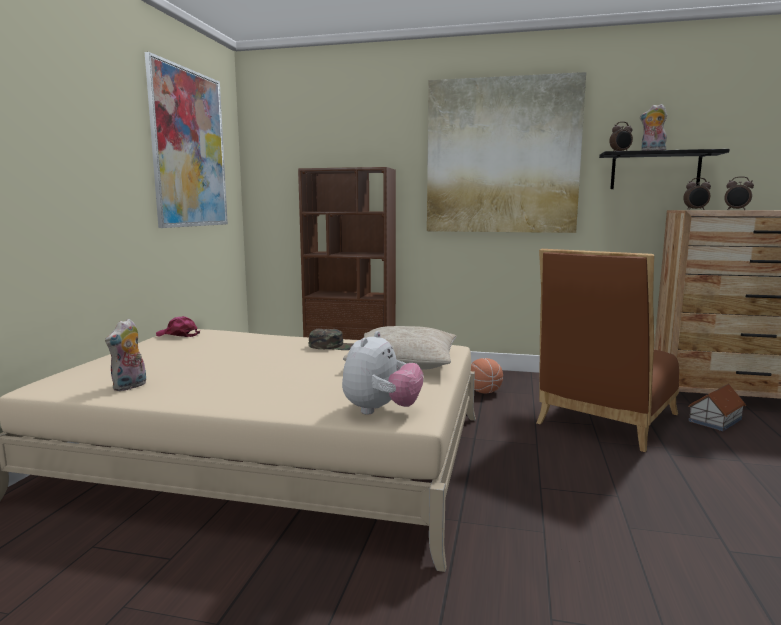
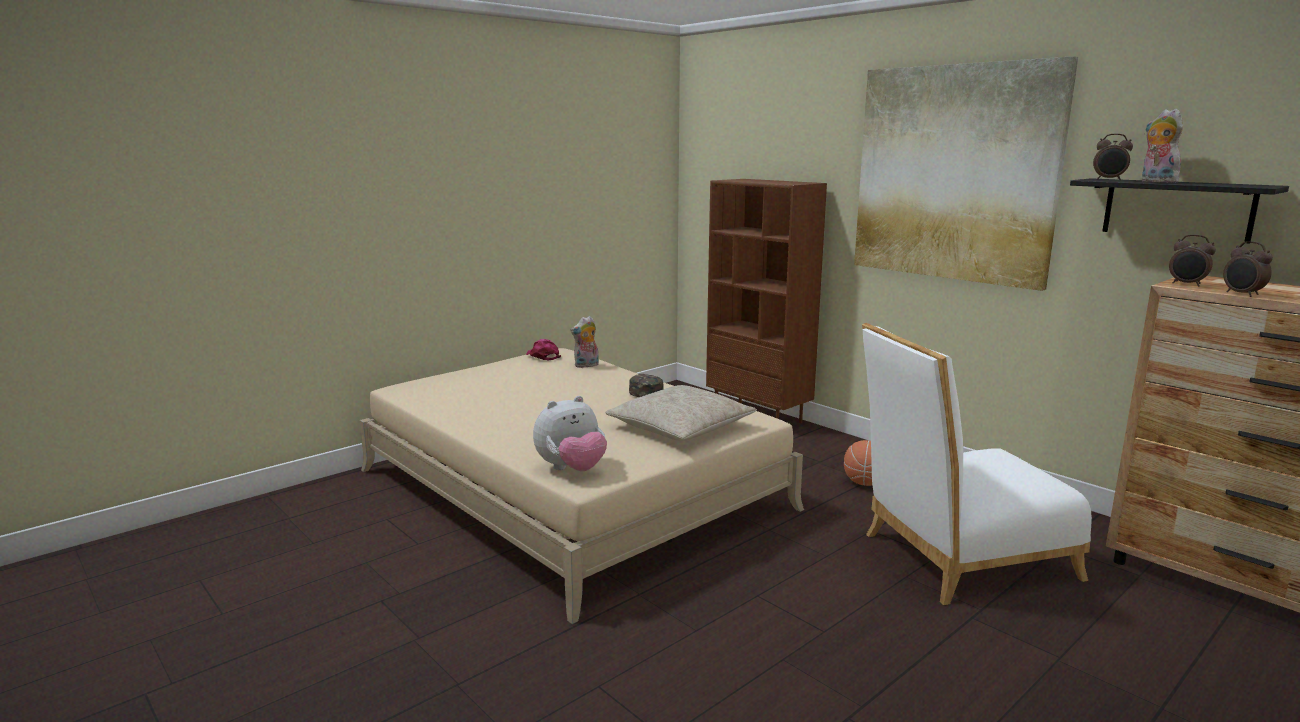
camera: 35 degrees right, 5 degrees up
(130, 386) = (445, 402): plush toy -> plush toy (586, 365)
(189, 149) = (599, 161): picture -> none
(604, 421) = (958, 558): brown chair -> white chair
(714, 420) = (1131, 604): toy house -> none

